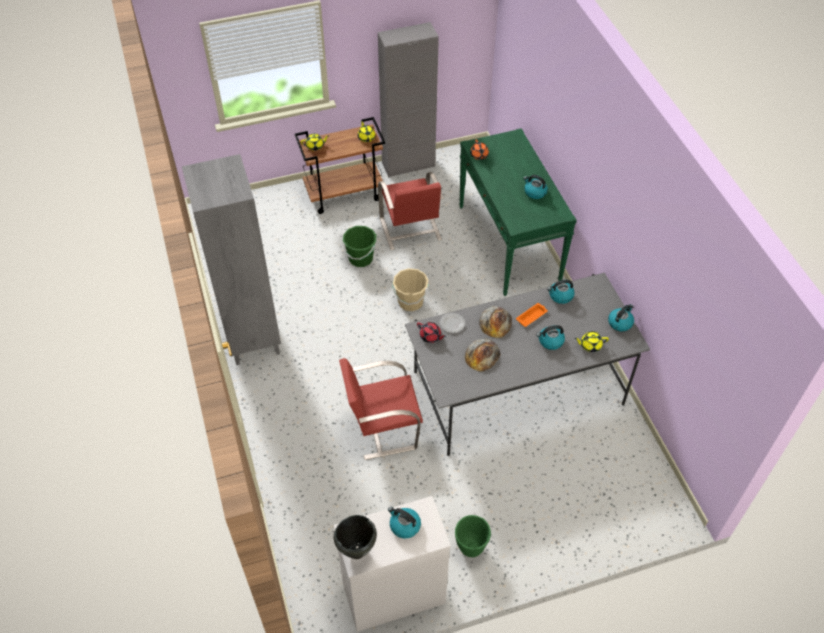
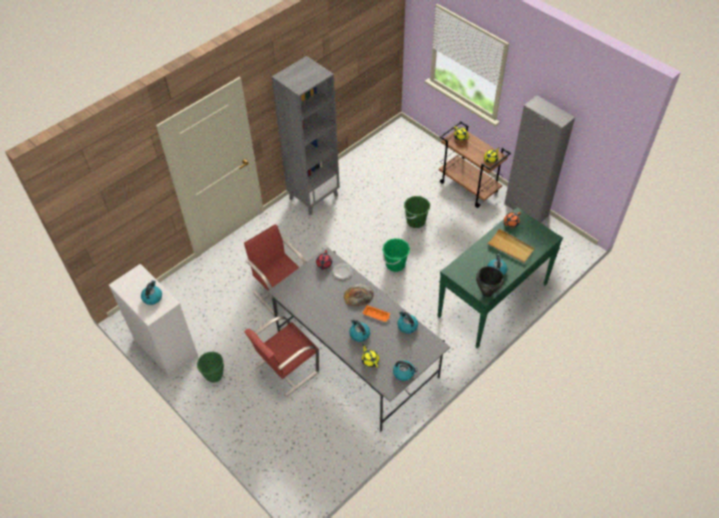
camera: 65 degrees right, 0 degrees up
(356, 551) = (126, 281): black cooking pot -> black cooking pot (487, 292)
(410, 230) = (462, 237): red chair -> red chair (286, 369)
(410, 302) = (395, 264): beige bucket -> green bucket
(482, 355) = (324, 298): bread -> none
(511, 169) = (510, 247): none -> beige tray

